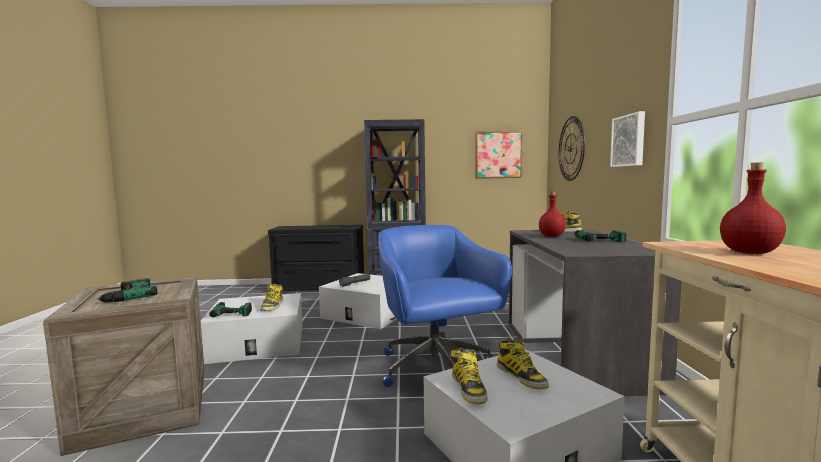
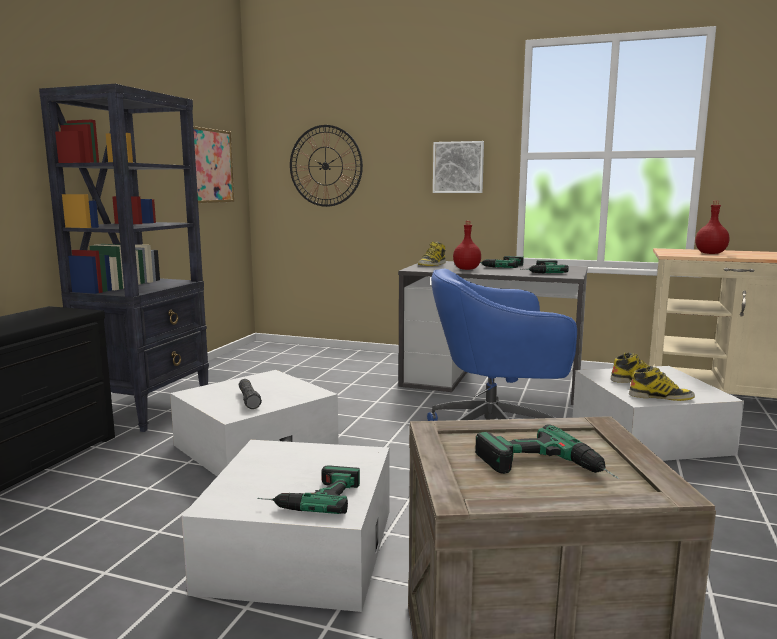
camera: 70 degrees left, 5 degrees up
(272, 306) = (317, 463): boot -> none
(585, 246) = (539, 271): none -> power drill

